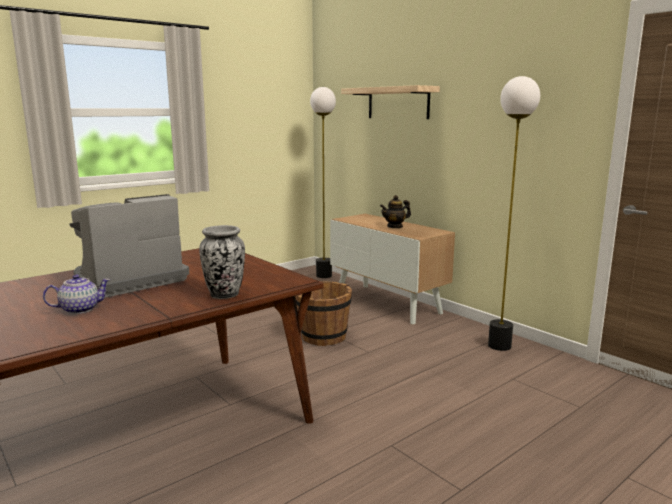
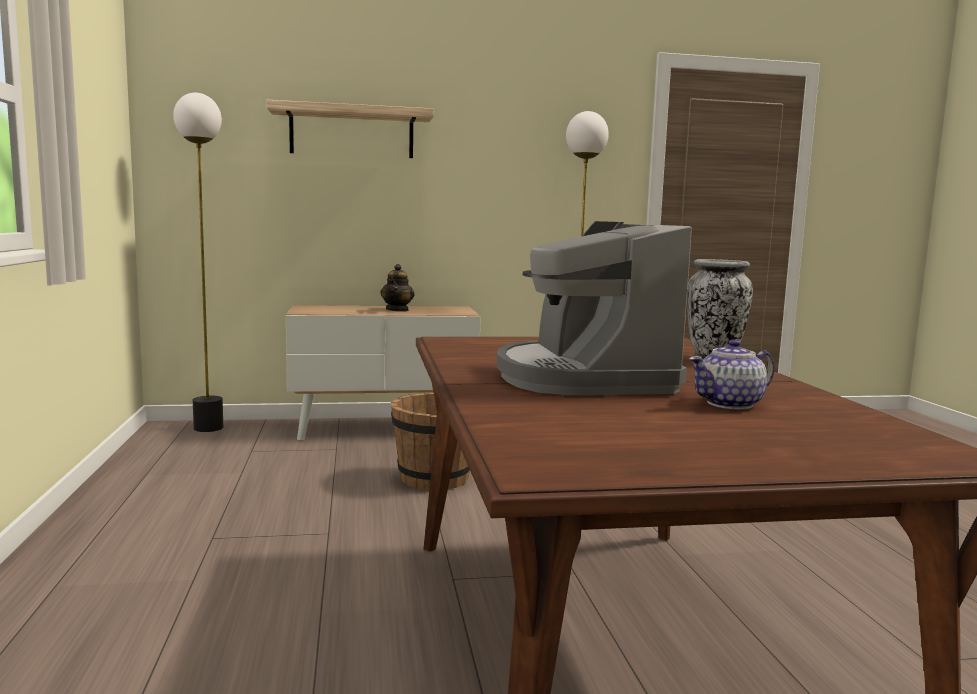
camera: 60 degrees left, 5 degrees down
(79, 309) = (730, 404): teapot -> teapot turned 120 degrees counterclockwise

